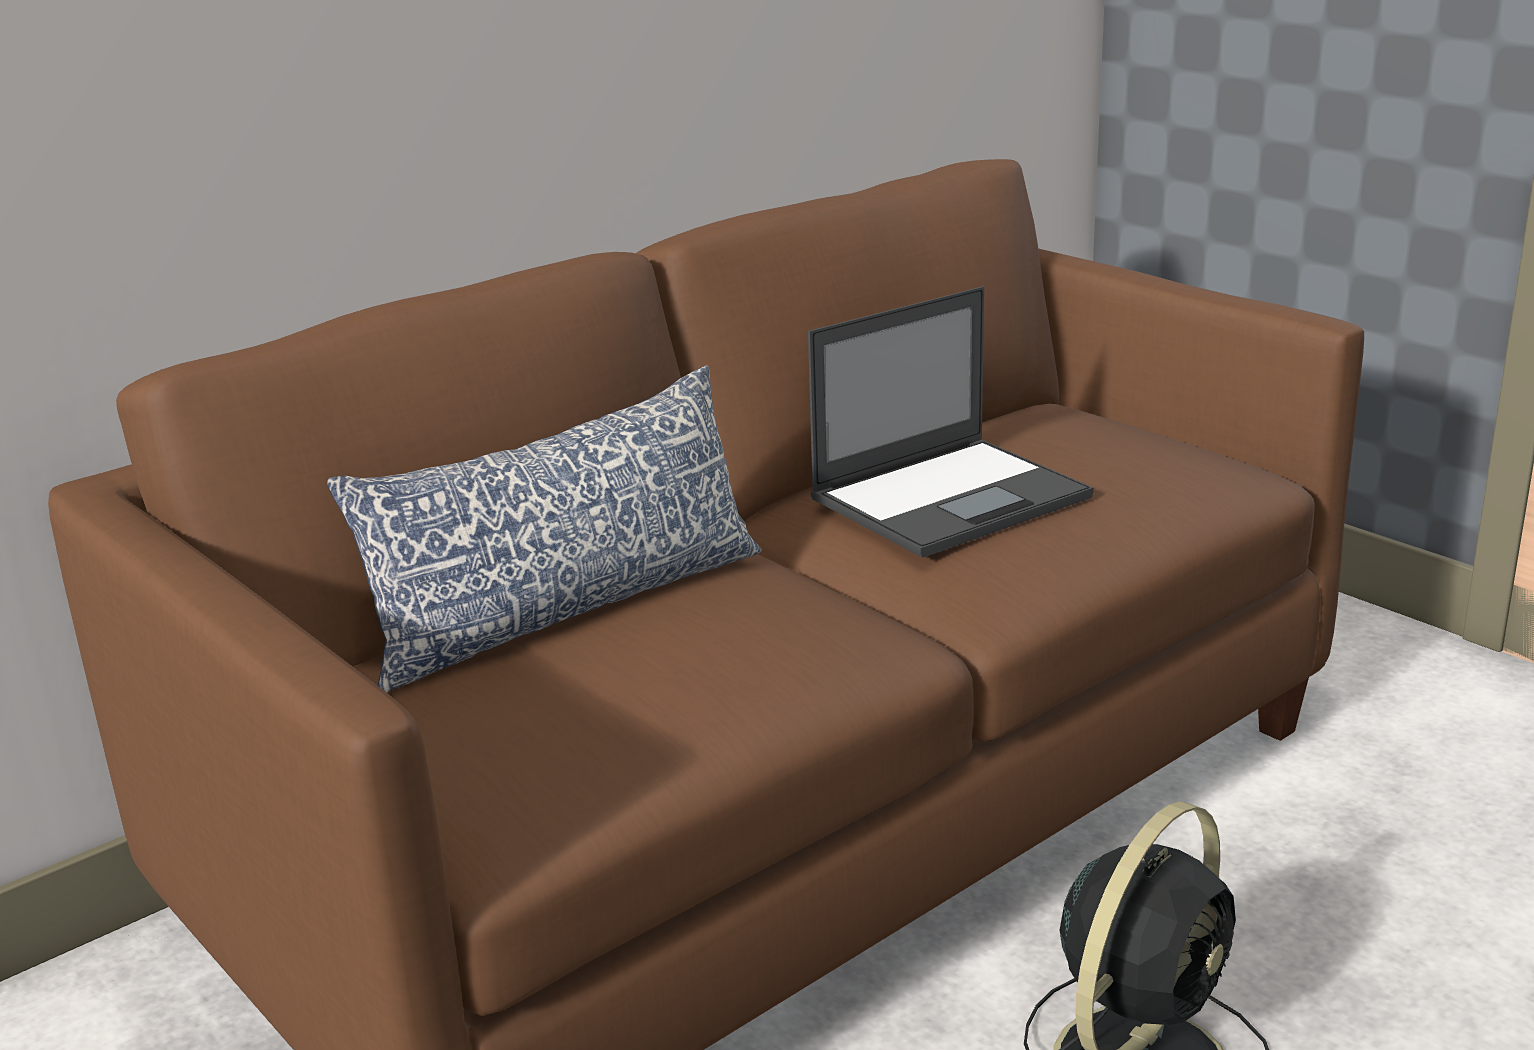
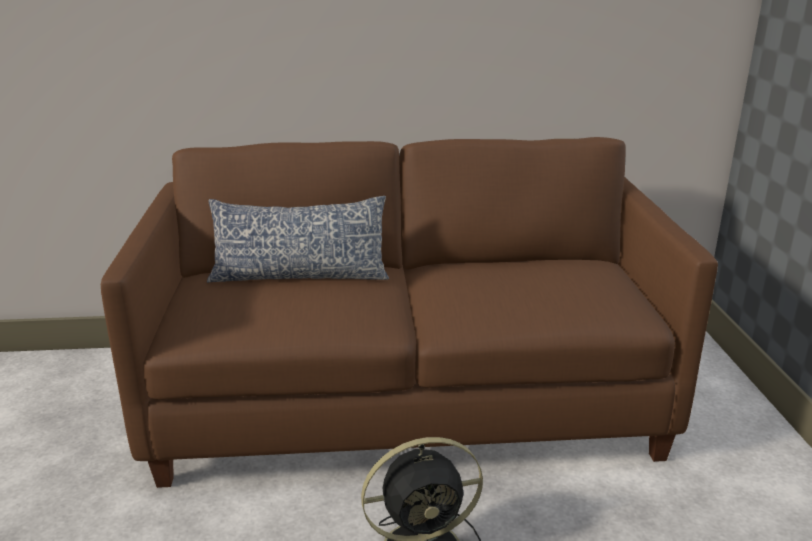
camera: 35 degrees right, 0 degrees up
(952, 497) = (488, 283): laptop -> none

